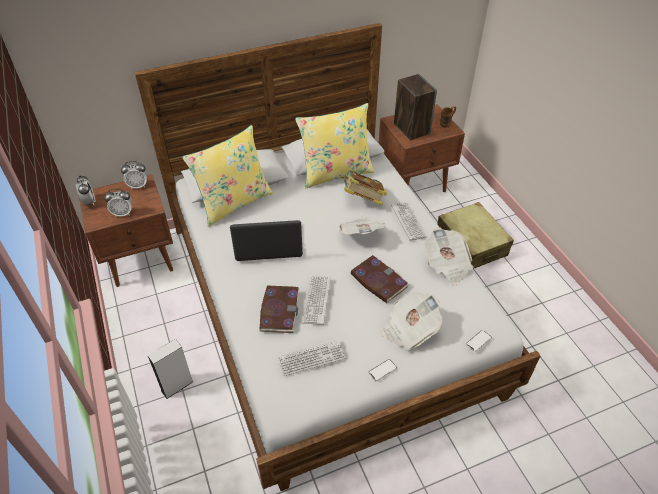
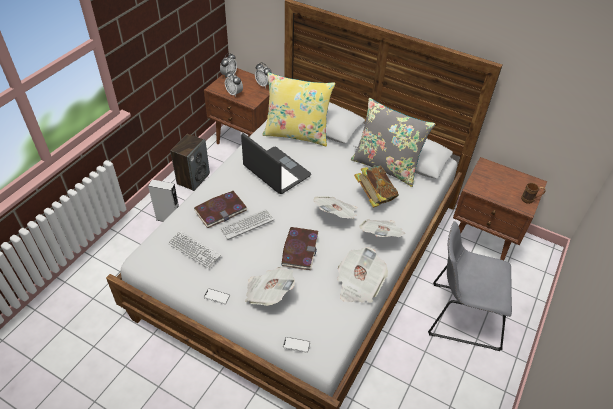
camera: 50 degrees right, 0 degrees up
(336, 172) = (386, 166): yellow pillow -> grey pillow
(408, 221) = (381, 235): keyboard -> newspaper
(411, 129) = (491, 181): speaker -> speaker (193, 178)
(471, 244) = (460, 315): beige suitcase -> grey chair

